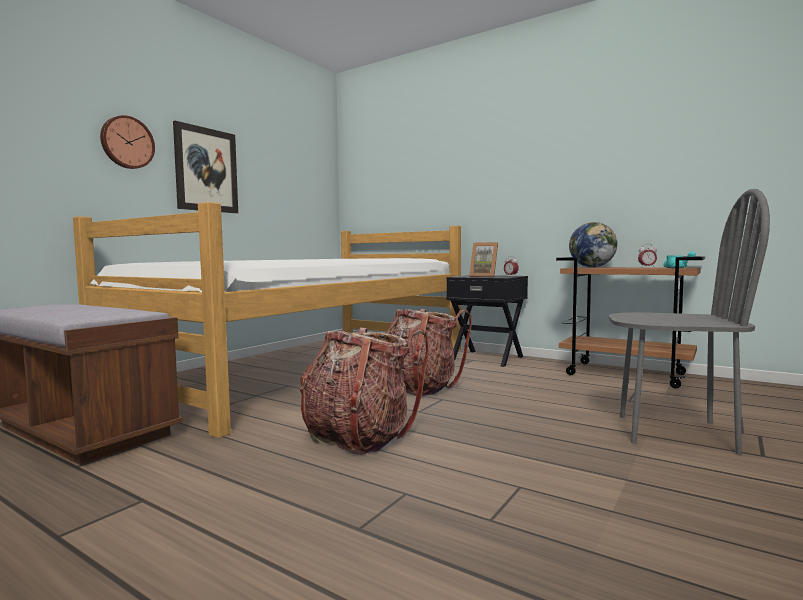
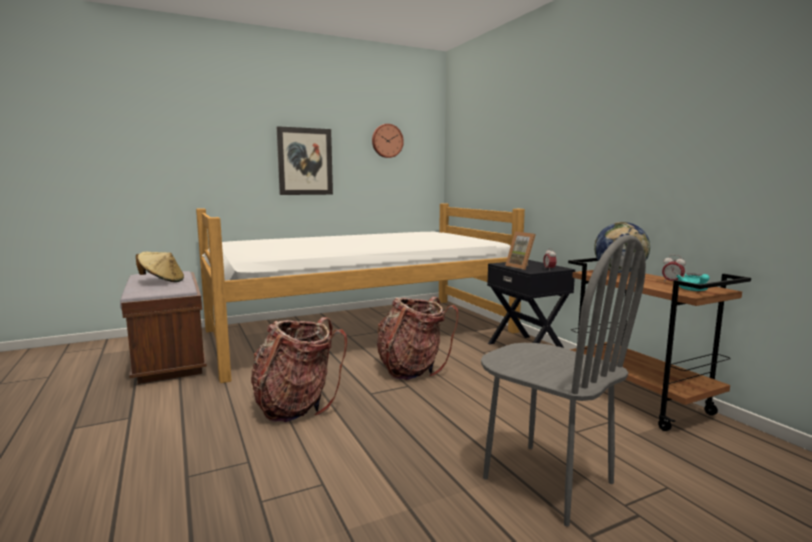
camera: 30 degrees right, 5 degrees up
(80, 309) = (162, 281): none -> beige hat
(127, 142) = (239, 149): wall clock -> wall clock (387, 141)

